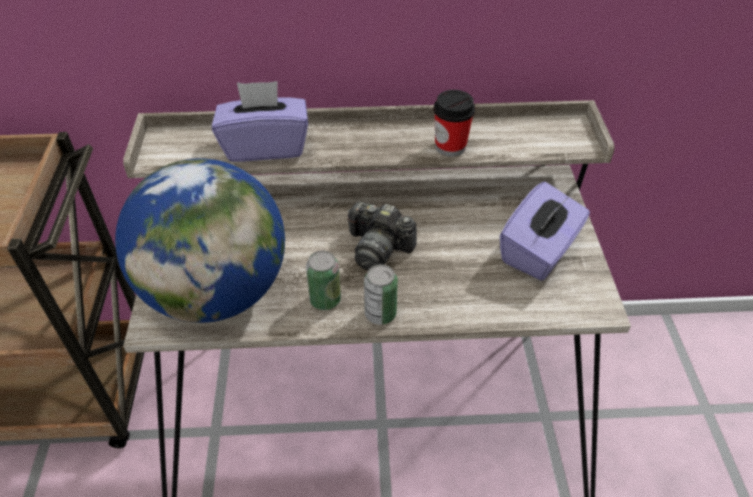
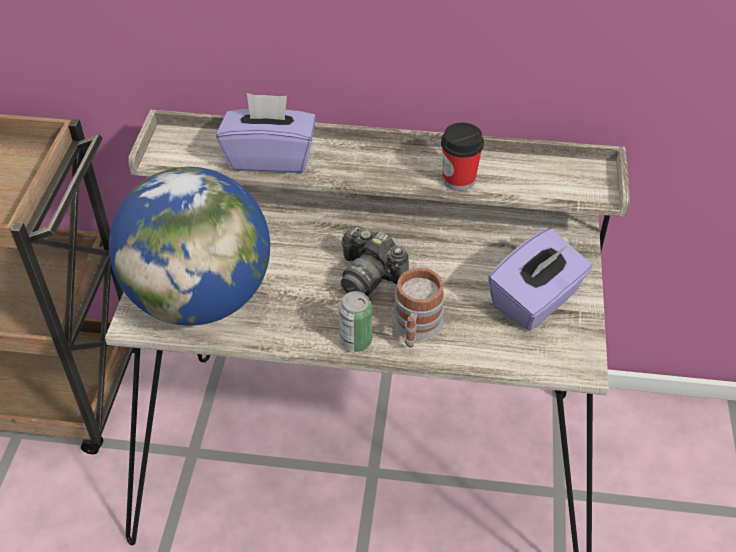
camera: 10 degrees right, 0 degrees up
(325, 300) = (304, 320): can -> none
(435, 293) = (416, 328): none -> mug

